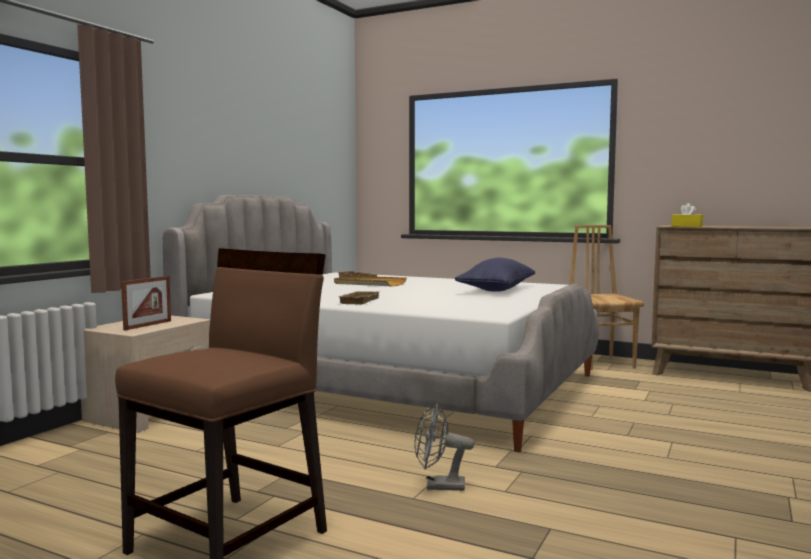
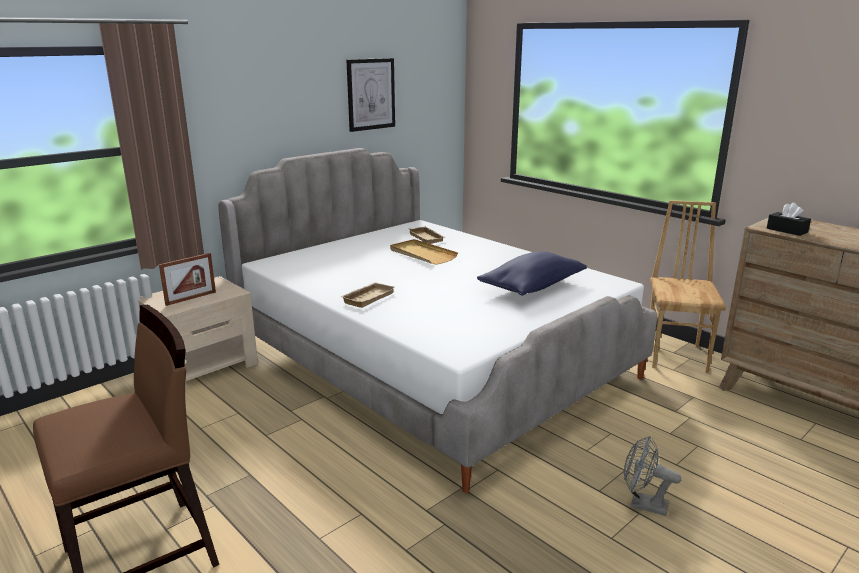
camera: 20 degrees right, 15 degrees up
(288, 148) = (371, 94): none -> picture
(438, 486) = (353, 527): grey fan -> grey fan (642, 504)
(686, 226) = (787, 230): yellow tissue box -> black tissue box

